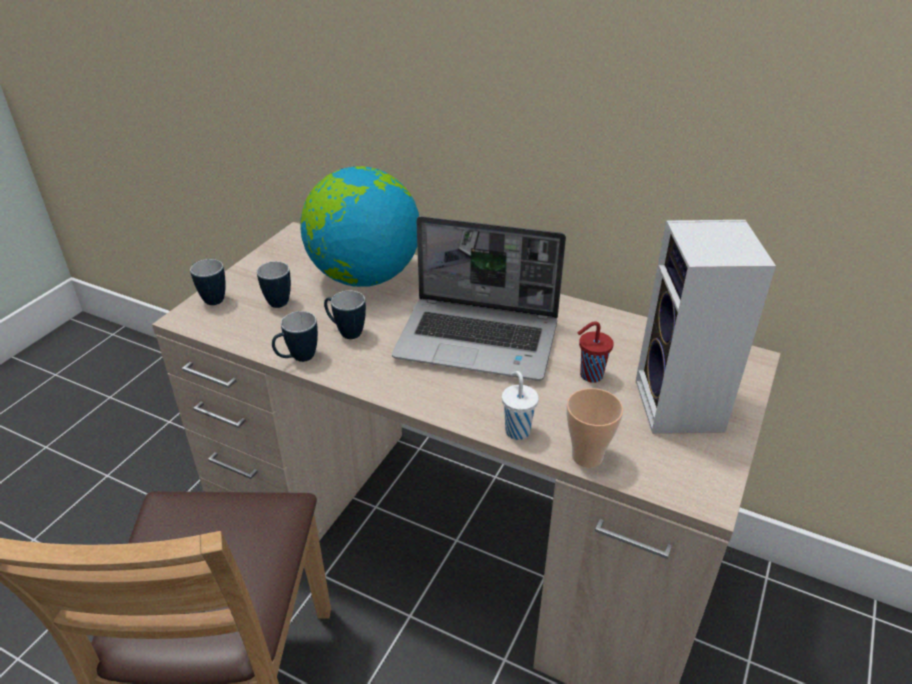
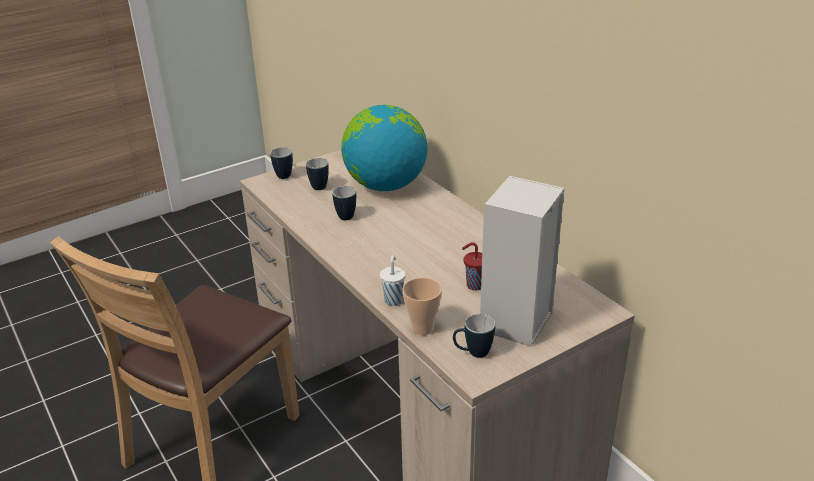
camera: 30 degrees right, 5 degrees down
(298, 358) = (302, 222): mug -> mug (473, 353)
(479, 340) = (422, 243): laptop -> none

